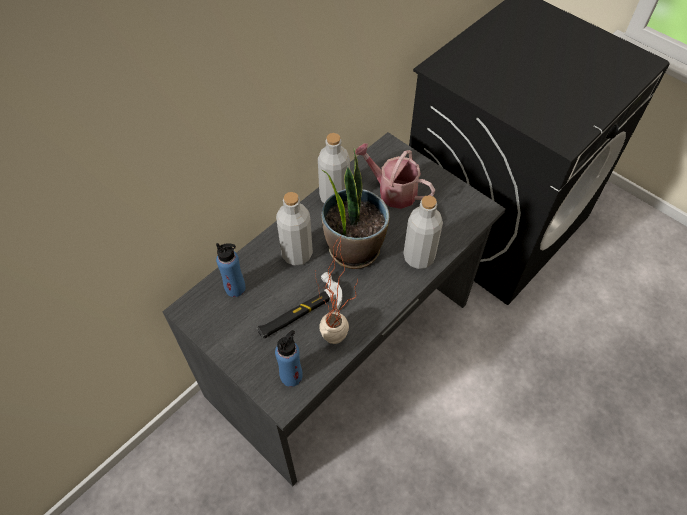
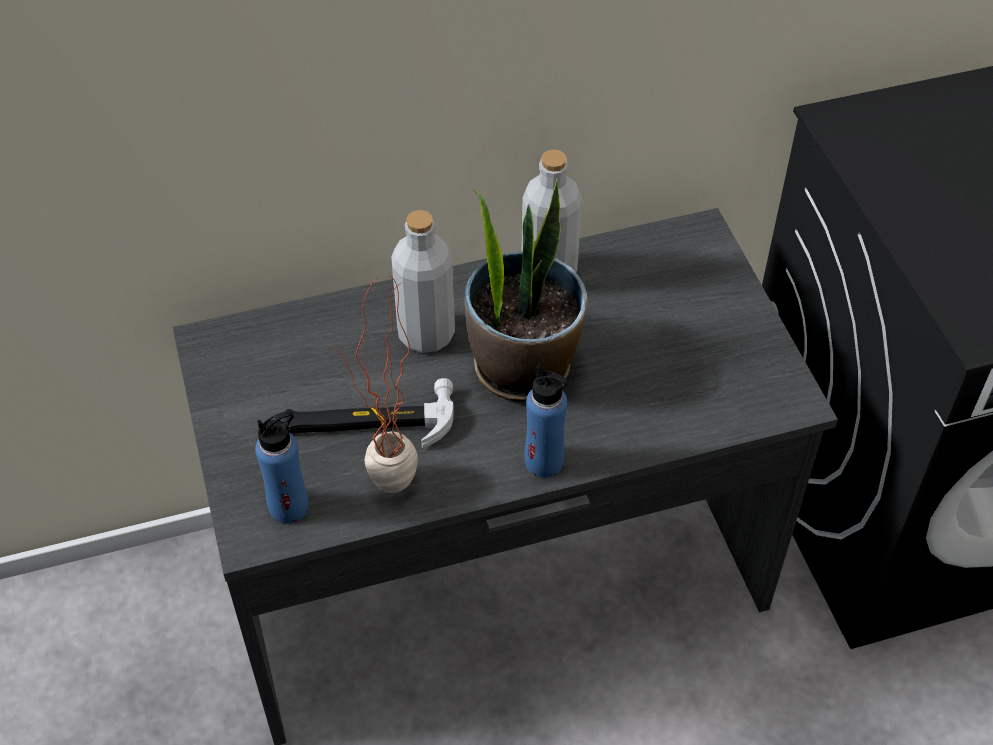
camera: 30 degrees right, 5 degrees down
(235, 288) = (297, 342): blue bottle -> blue bottle (544, 462)
(392, 191) = (654, 305): watering can -> none
(419, 257) = (621, 428): grey bottle -> none

